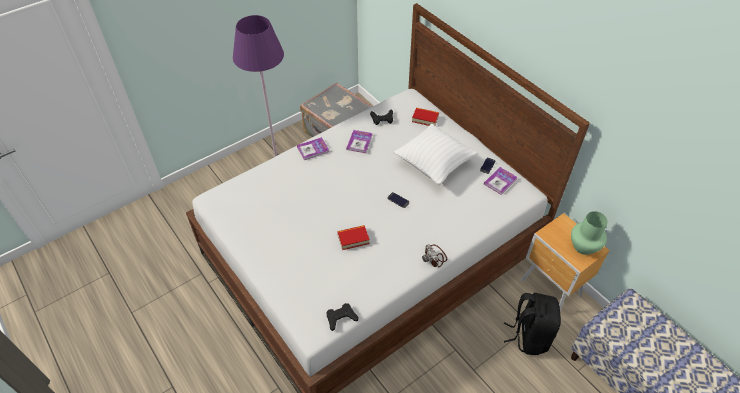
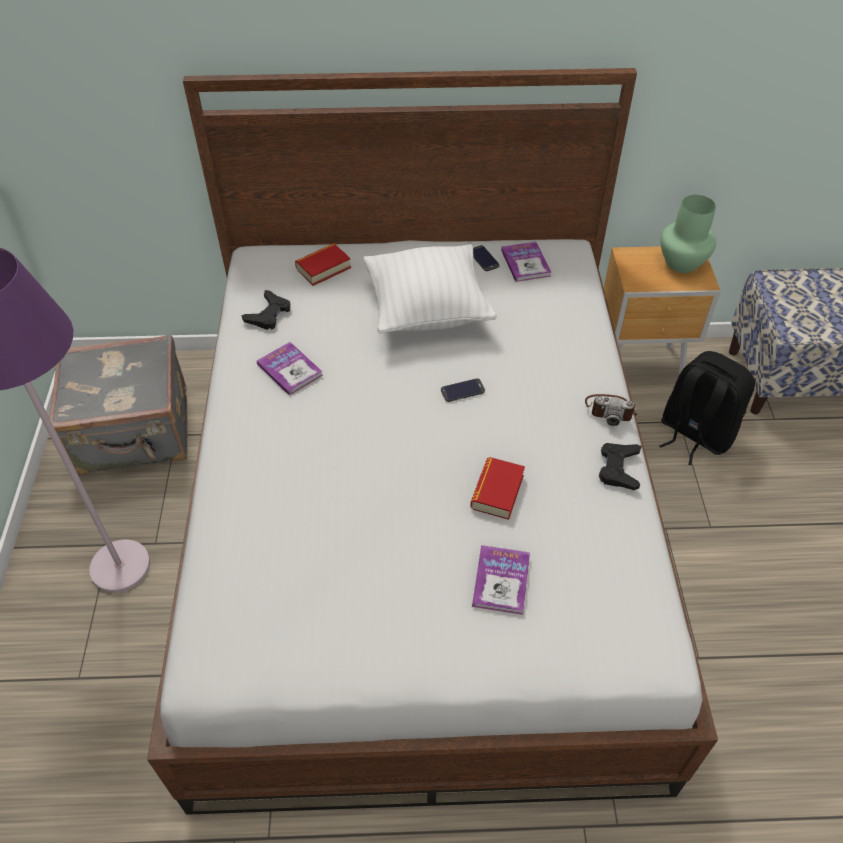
camera: 55 degrees left, 0 degrees up
(313, 149) = (240, 439): book -> book (501, 580)
(341, 318) = (652, 597): black game controller -> black game controller (618, 468)

